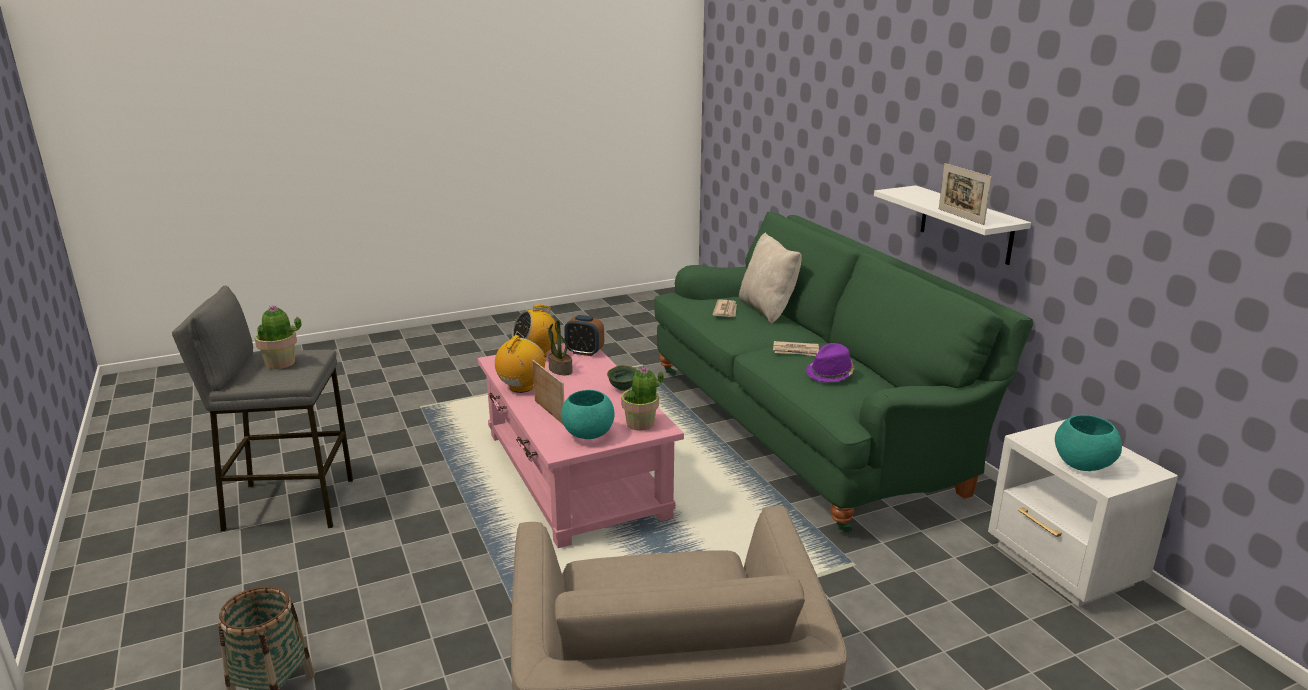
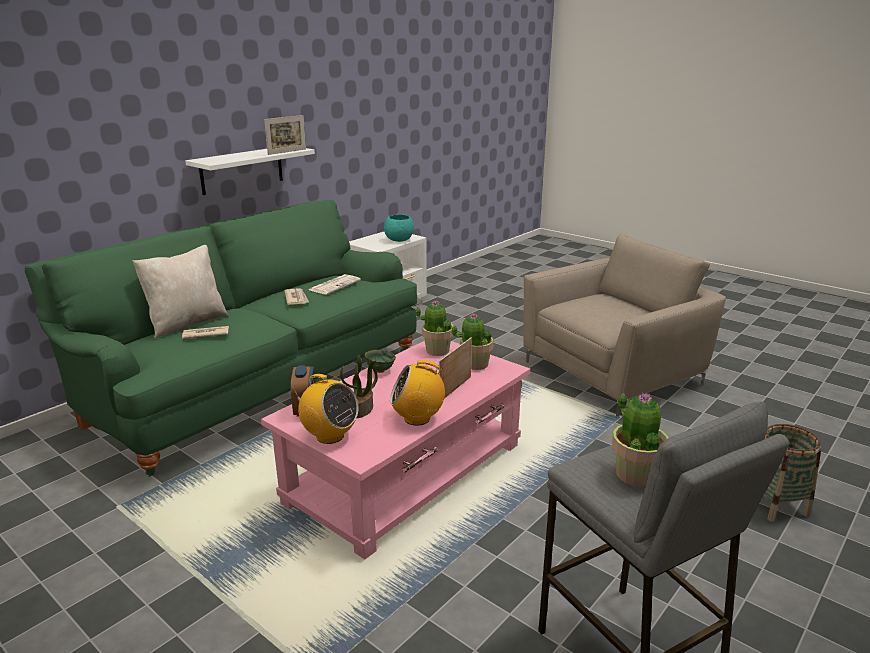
camera: 115 degrees left, 0 degrees up
(588, 435) = (475, 364): turquoise bowl -> potted plant
(830, 373) = (334, 285): purple hat -> newspaper

